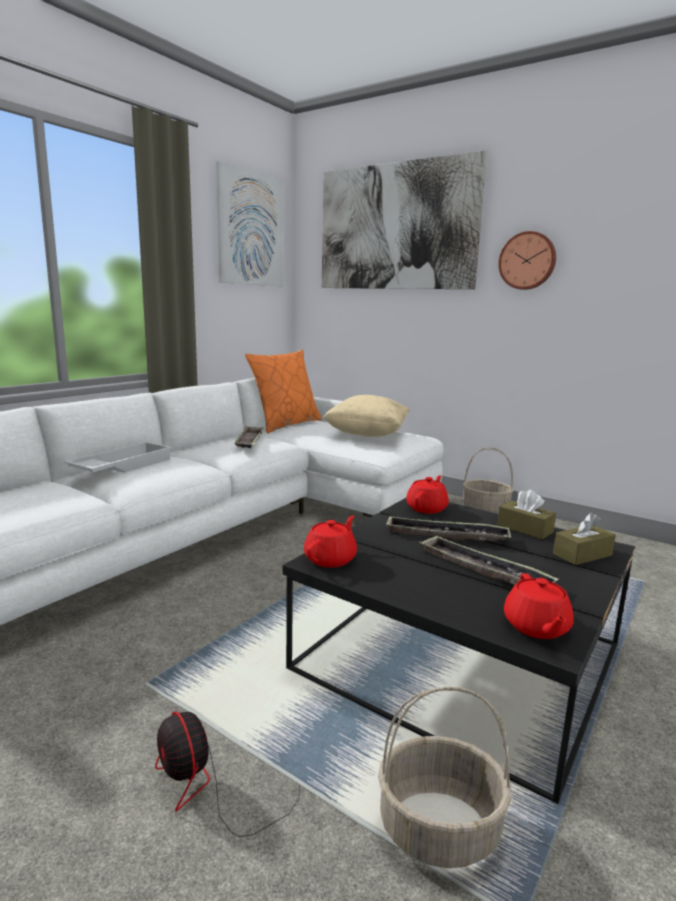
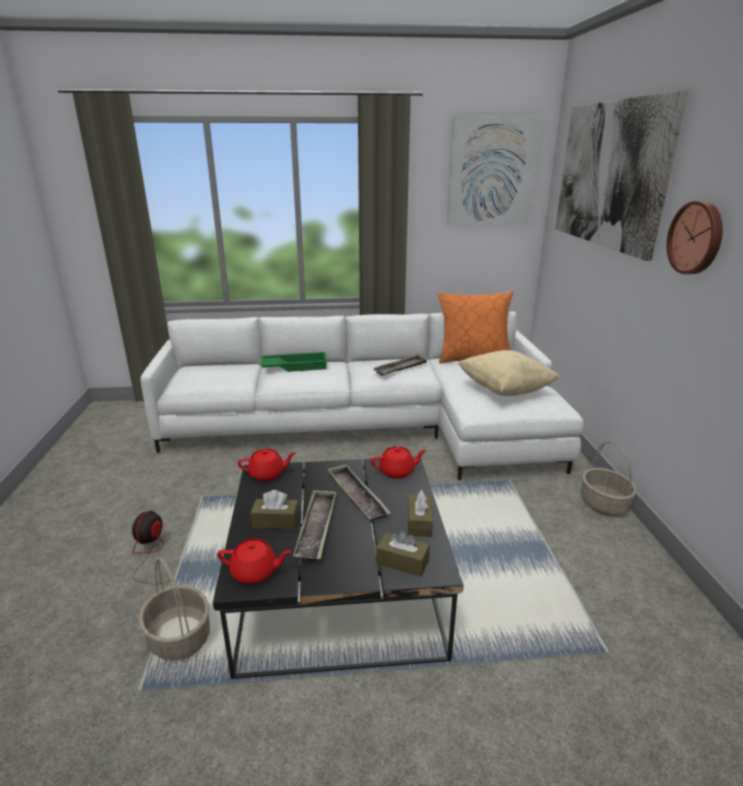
camera: 50 degrees right, 10 degrees up
(122, 466) = (295, 366): white tray -> green tray
(442, 585) = (276, 521): none -> brown tissue box
(536, 627) = (255, 572): red teapot -> red teapot turned 135 degrees counterclockwise

